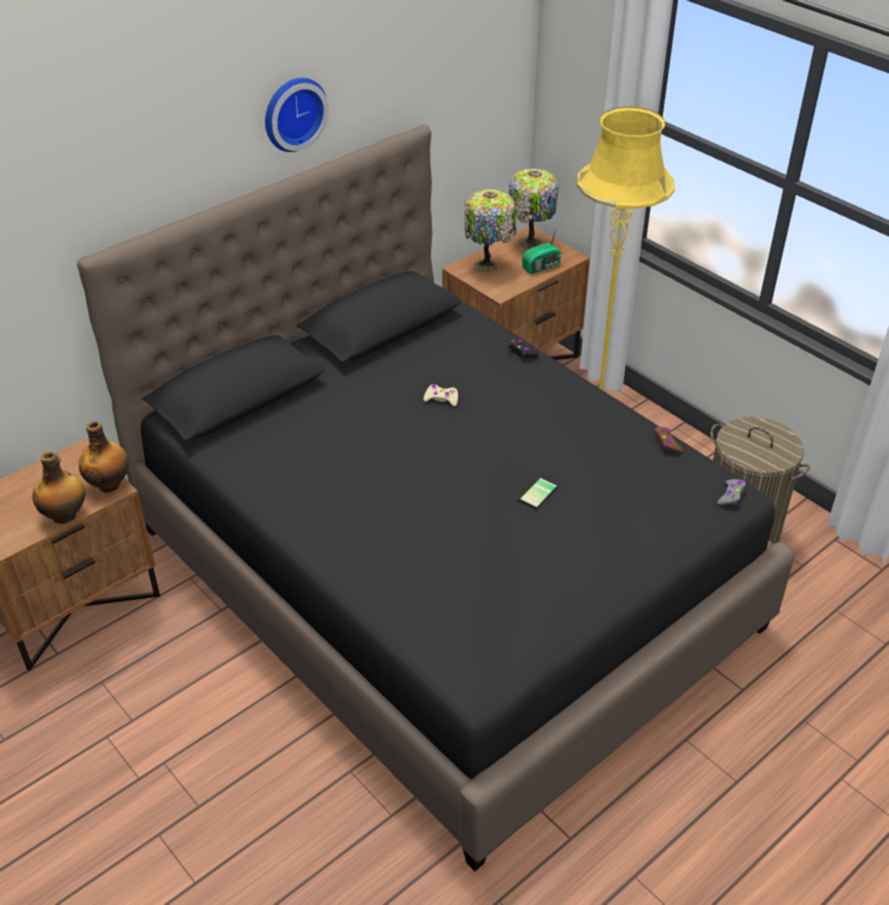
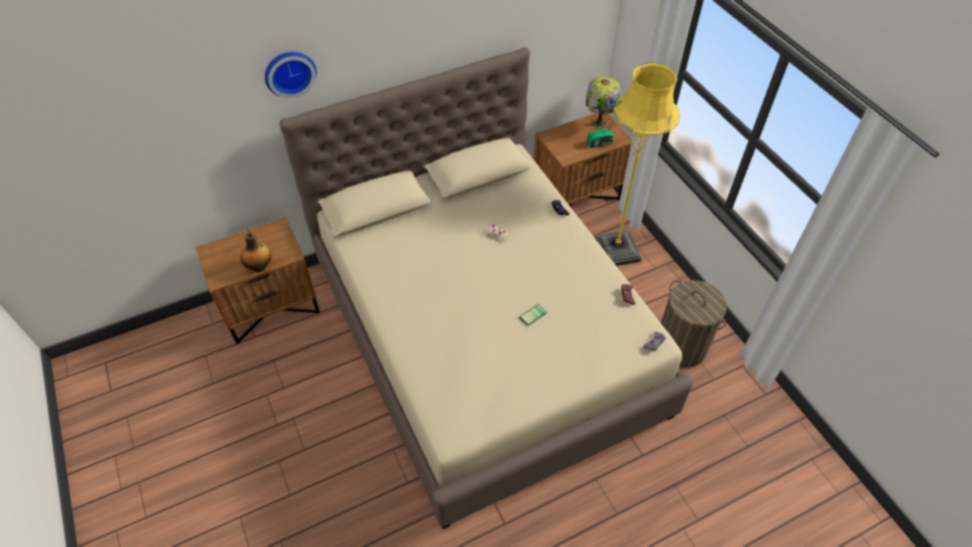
camera: 15 degrees right, 10 degrees up
(109, 484) = (290, 250): bottle -> none
(292, 112) = (432, 36): wall clock -> wall clock (289, 72)
(444, 576) = (486, 336): black bed -> beige bed
(488, 266) = (565, 137): table lamp -> none

